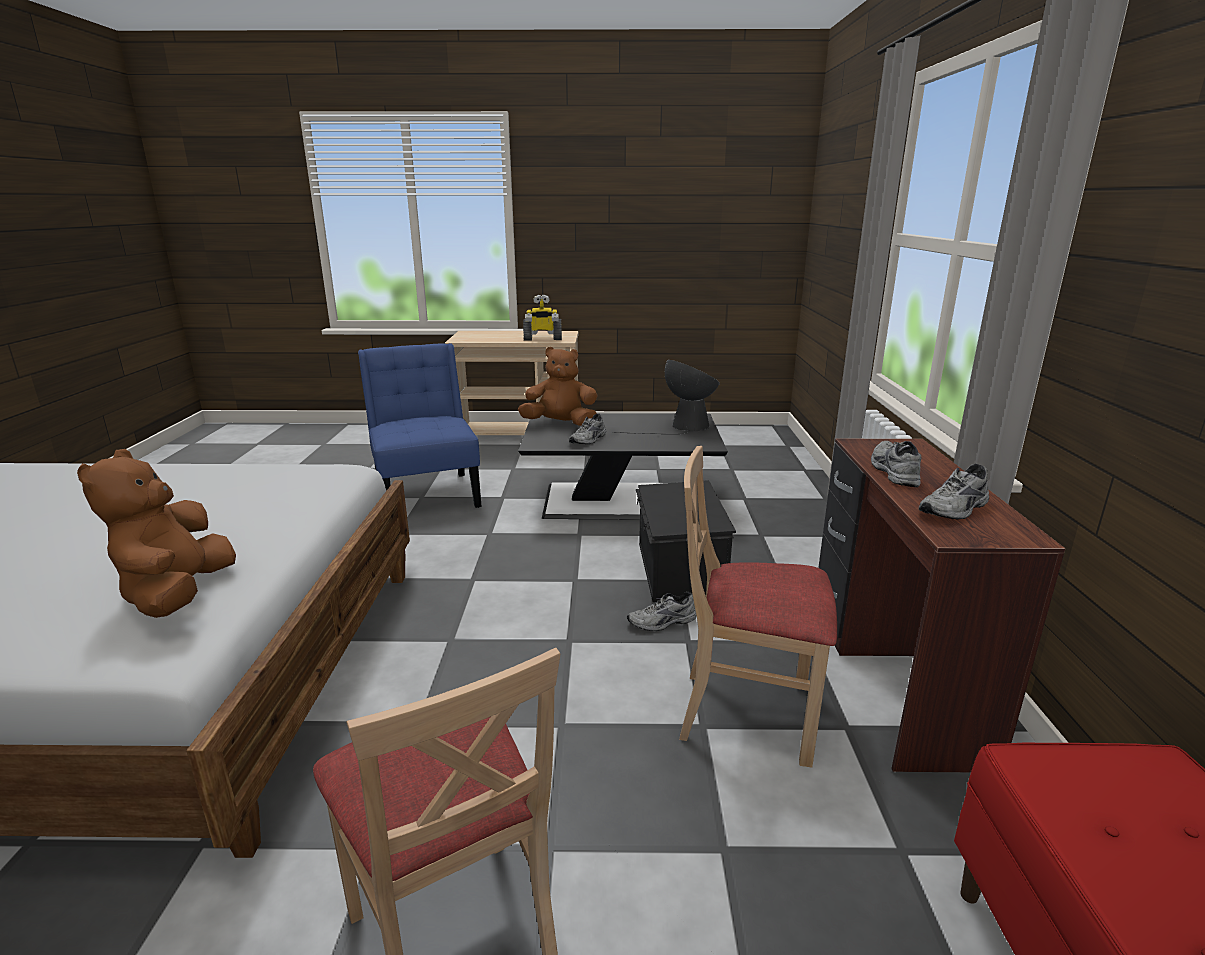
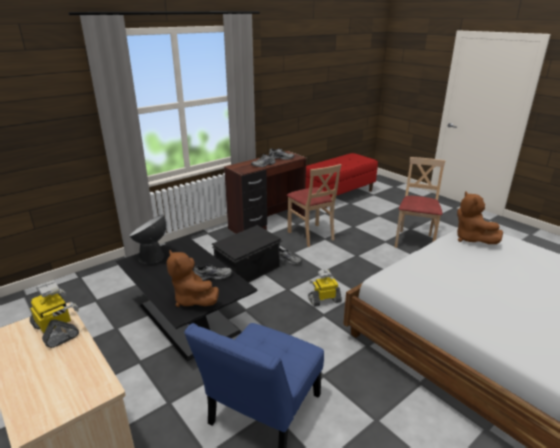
camera: 130 degrees left, 5 degrees up
(178, 595) = (471, 239): brown plush toy -> brown plush toy turned 120 degrees clockwise
(498, 596) = (324, 300): none -> toy robot

